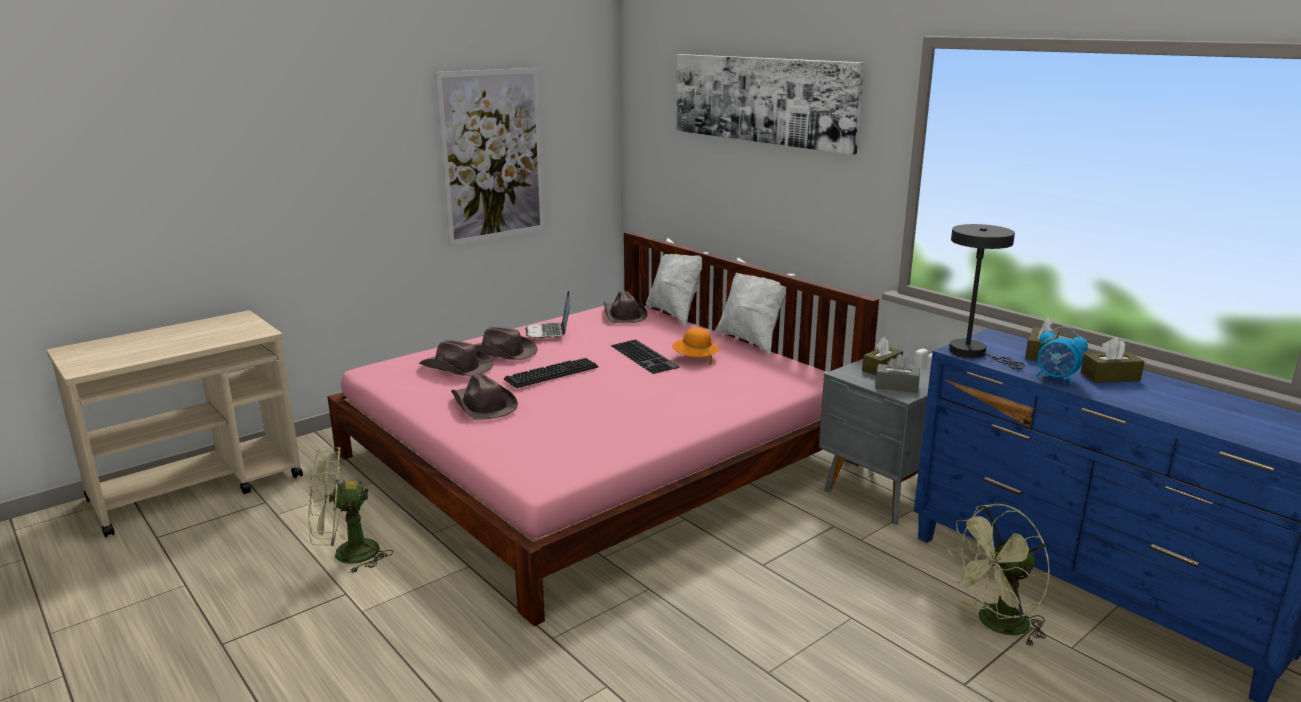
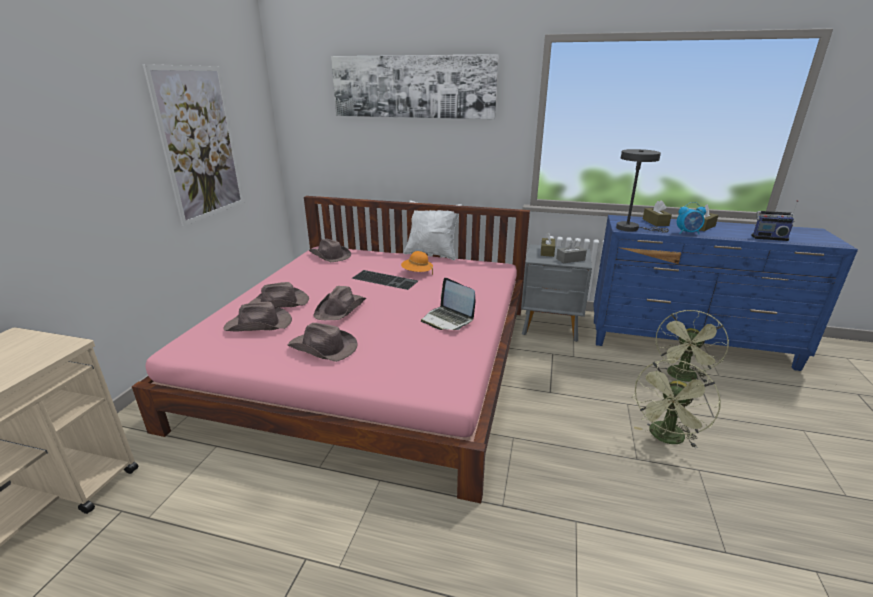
camera: 35 degrees left, 5 degrees up
(346, 555) = (265, 522): green fan -> green fan (666, 438)
(549, 332) = (294, 279): laptop -> laptop (448, 319)
(551, 373) = (341, 308): keyboard -> brown hat
(675, 314) = (361, 248): white pillow -> none
(1195, 417) = (768, 237): none -> radio

